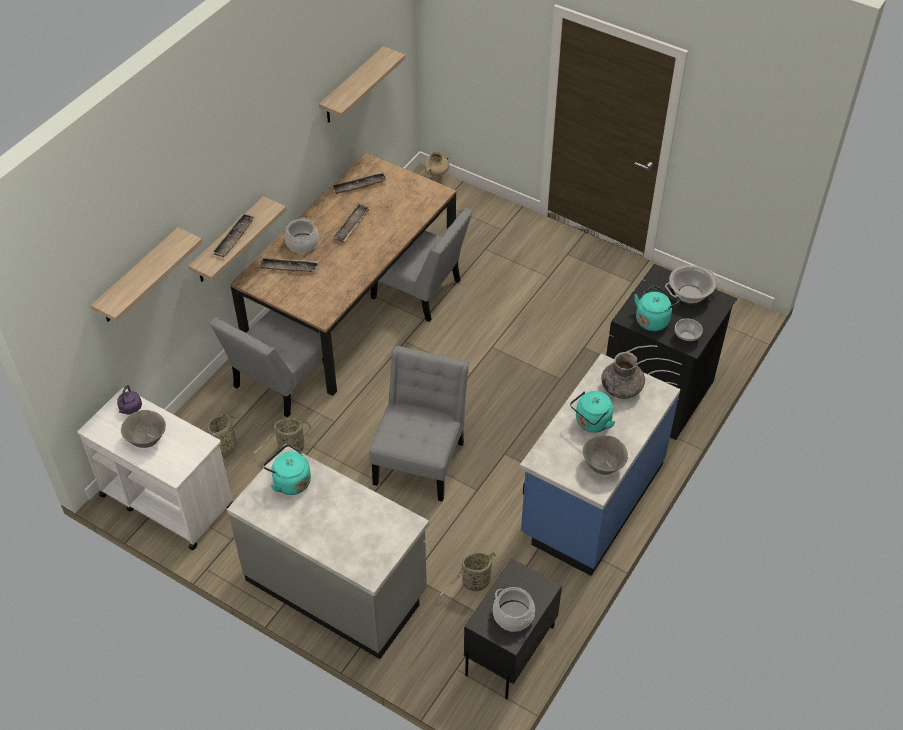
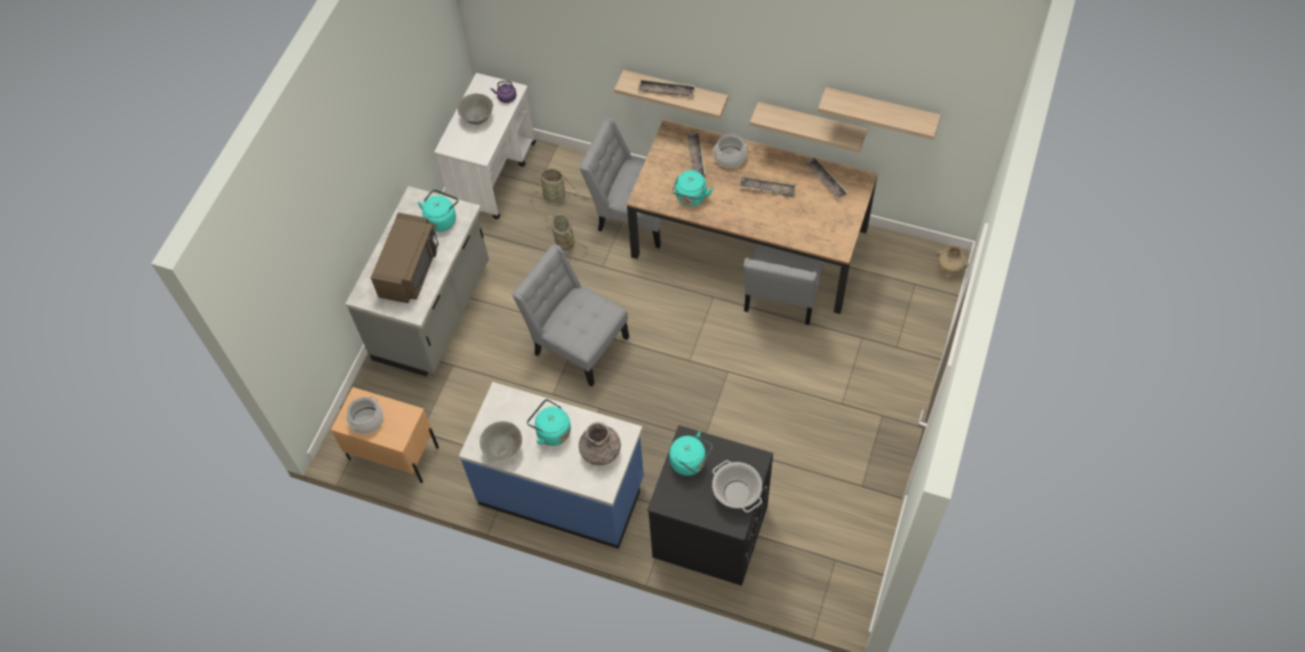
camera: 80 degrees right, 10 degrees up
(138, 277) = (567, 33): shelf -> shelf (811, 124)
(339, 280) = (690, 198): none -> turquoise kettle
(349, 520) = (410, 269): none -> brown microwave
(421, 458) = (577, 342): grey chair -> grey chair turned 150 degrees counterclockwise
(474, 584) = (453, 413): basket -> none
(509, 651) = (393, 453): black nightstand -> beige nightstand
(686, 337) = (673, 496): bowl -> none

